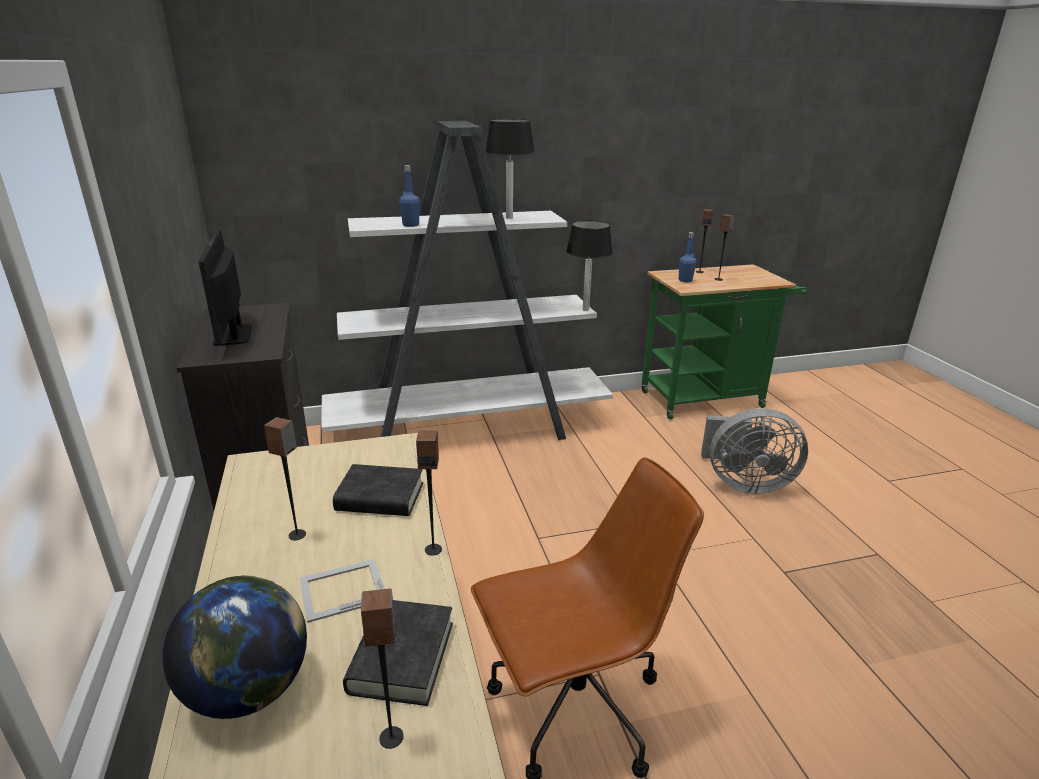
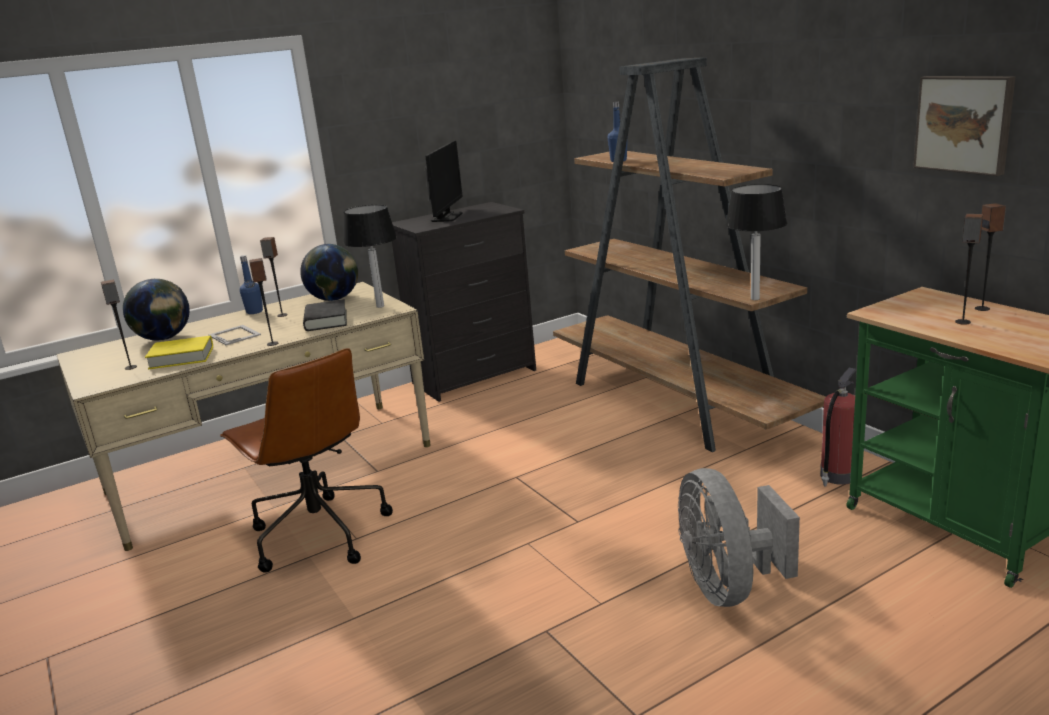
camera: 75 degrees right, 5 degrees down
(233, 335) = (446, 217): monitor -> monitor turned 135 degrees clockwise
(285, 483) = (334, 299): none -> globe
(402, 657) = (181, 357): black book -> yellow book
(469, 429) = (676, 402): white bookcase -> brown bookcase
(509, 217) = (704, 167): table lamp -> table lamp (381, 306)
(629, 410) = (837, 476): none -> fire extinguisher
(672, 164) = (964, 123): none -> picture
(685, 280) = (913, 307): blue bottle -> blue bottle (254, 312)

